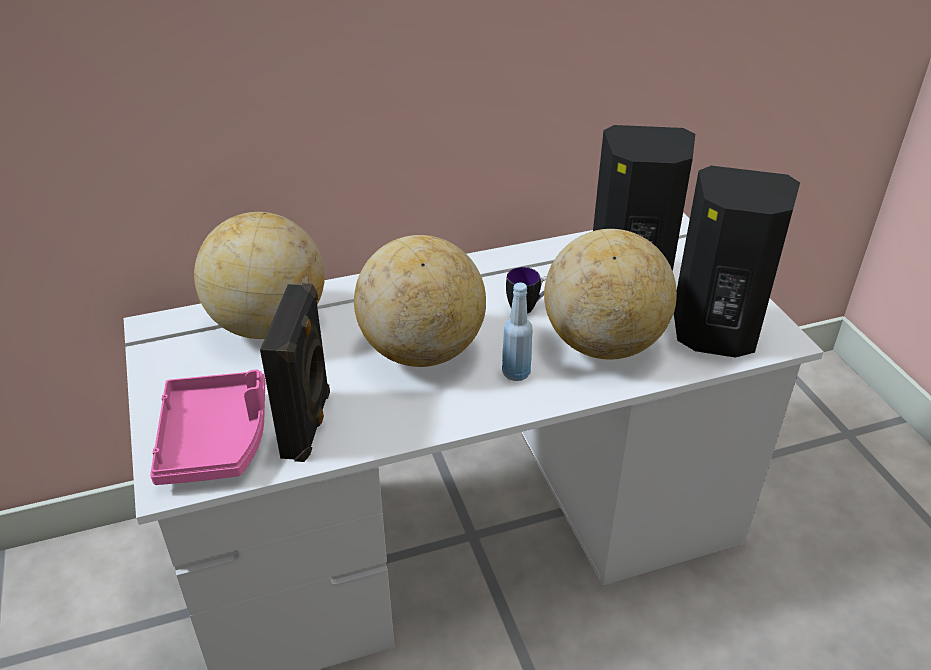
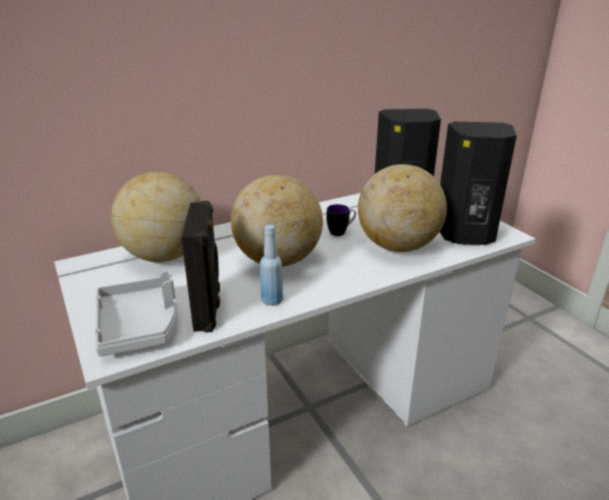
camera: 10 degrees left, 10 degrees down
(215, 439) = (140, 325): pink tray -> grey tray
(516, 373) = (346, 266): blue bottle -> blue bottle (272, 300)

